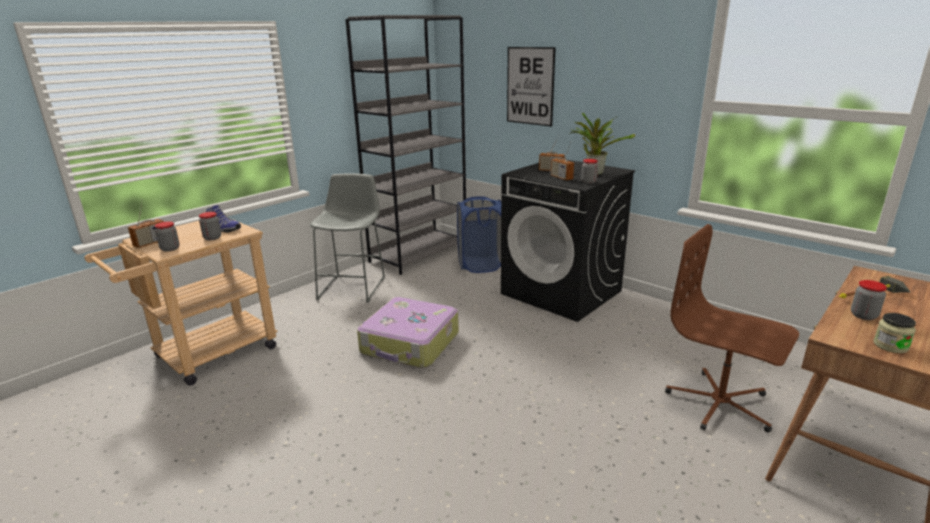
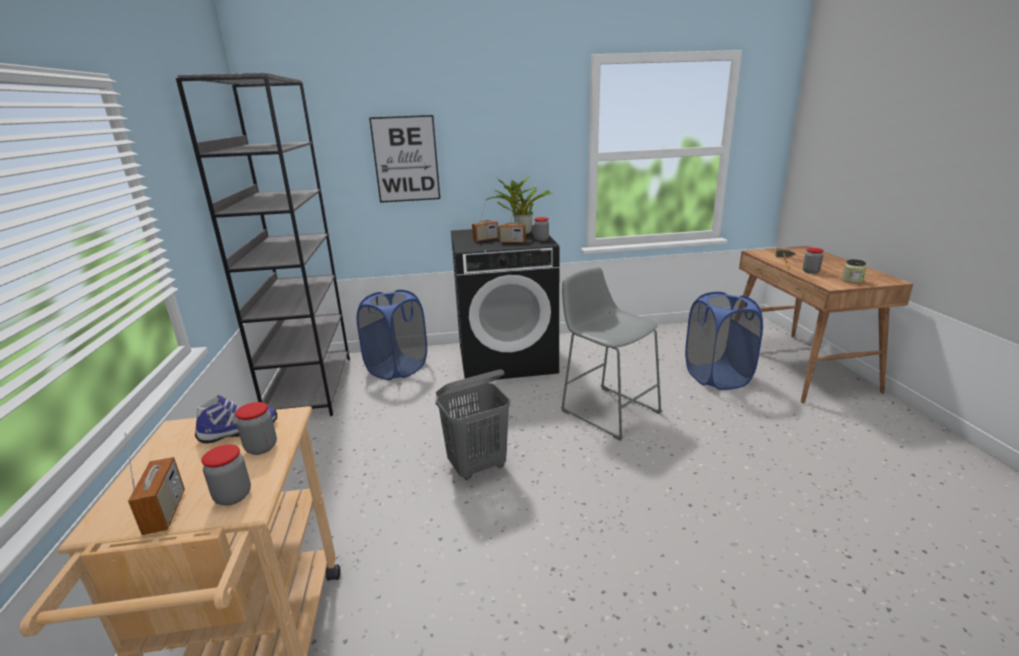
camera: 50 degrees left, 0 degrees up
(354, 286) = (300, 454): grey stool -> grey stool (606, 409)
(410, 344) = (478, 466): suitcase -> grey laundry basket
(720, 404) = (716, 377): brown office chair -> blue laundry basket

